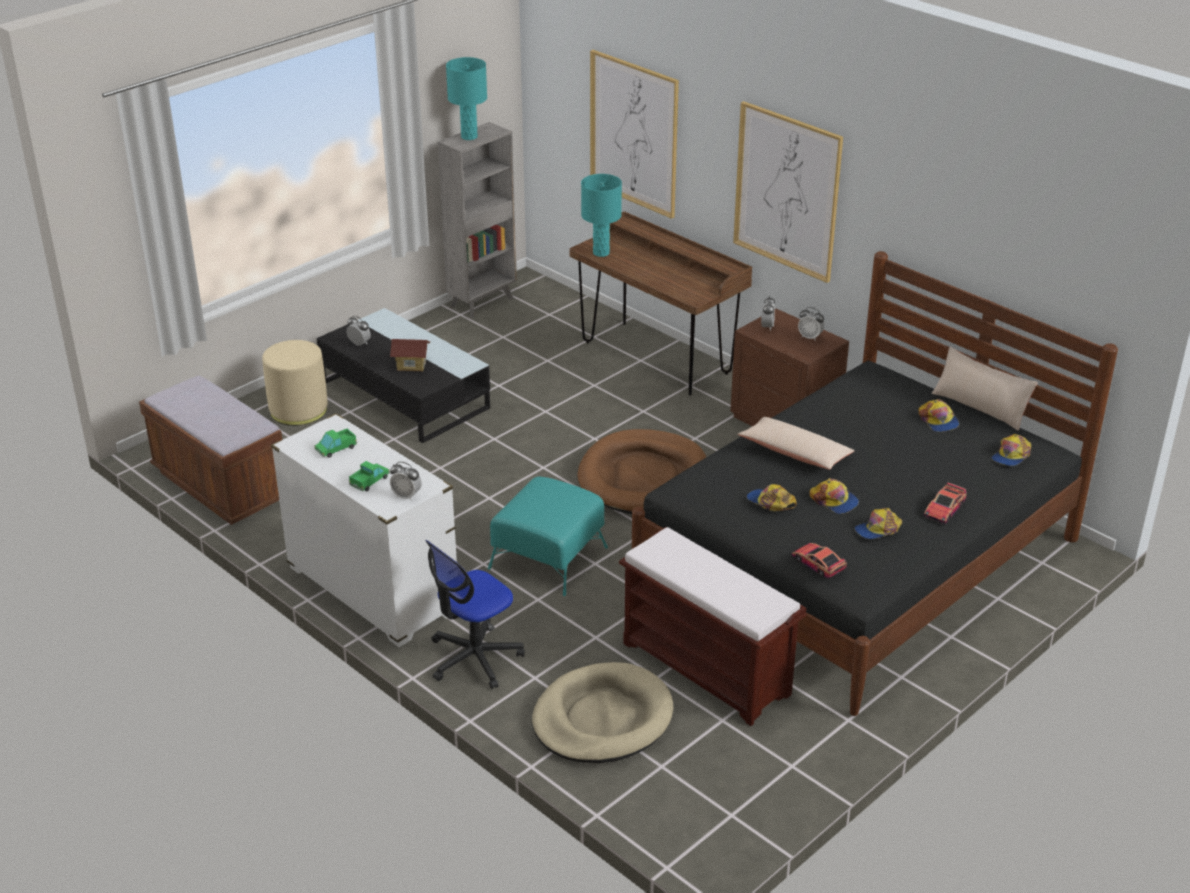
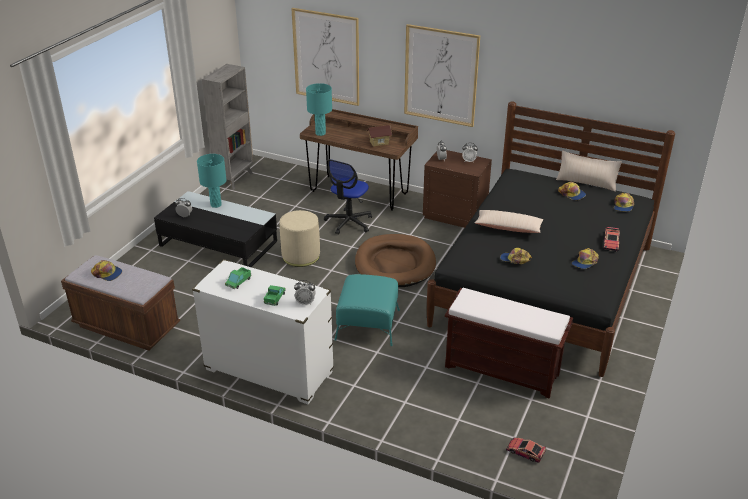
camera: 20 degrees left, 0 degrees up
(298, 410) = (153, 266): beige ottoman -> beige ottoman (301, 256)
(411, 365) = (226, 222): toy house -> toy house (379, 143)
(469, 137) = (220, 73): turquoise table lamp -> turquoise table lamp (216, 204)
(474, 658) = (360, 399): office chair -> office chair (349, 222)
(602, 718) = (461, 417): beige dog bed -> none
(817, 563) = (565, 289): toy car -> toy car (525, 452)
(834, 501) = (549, 251): cap -> cap (107, 273)

